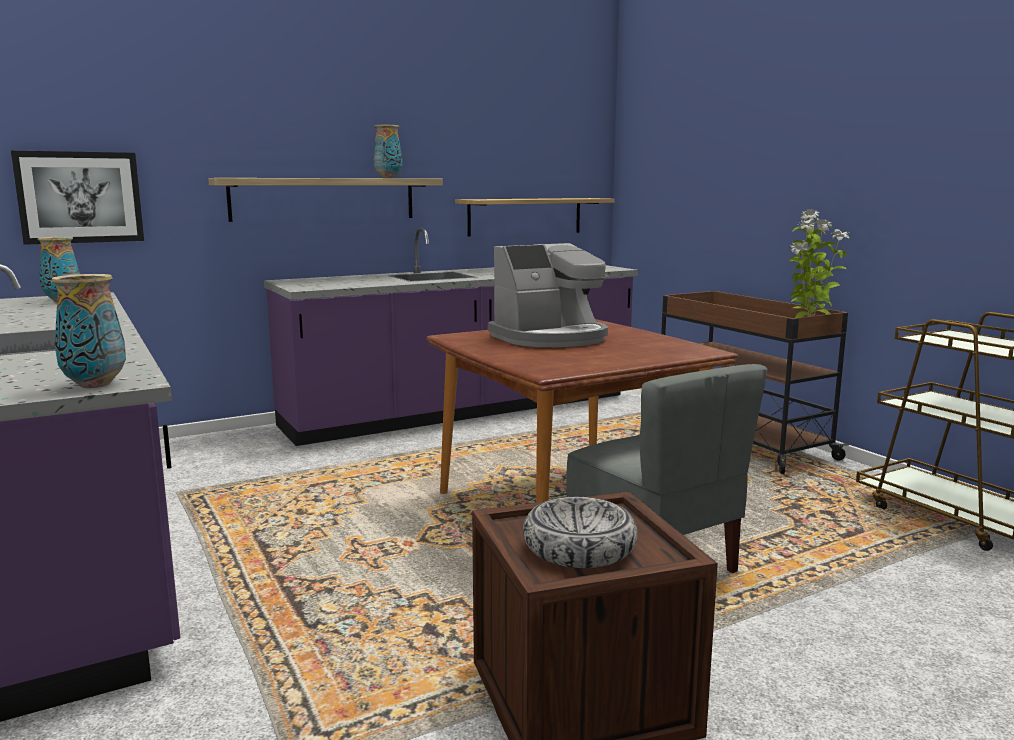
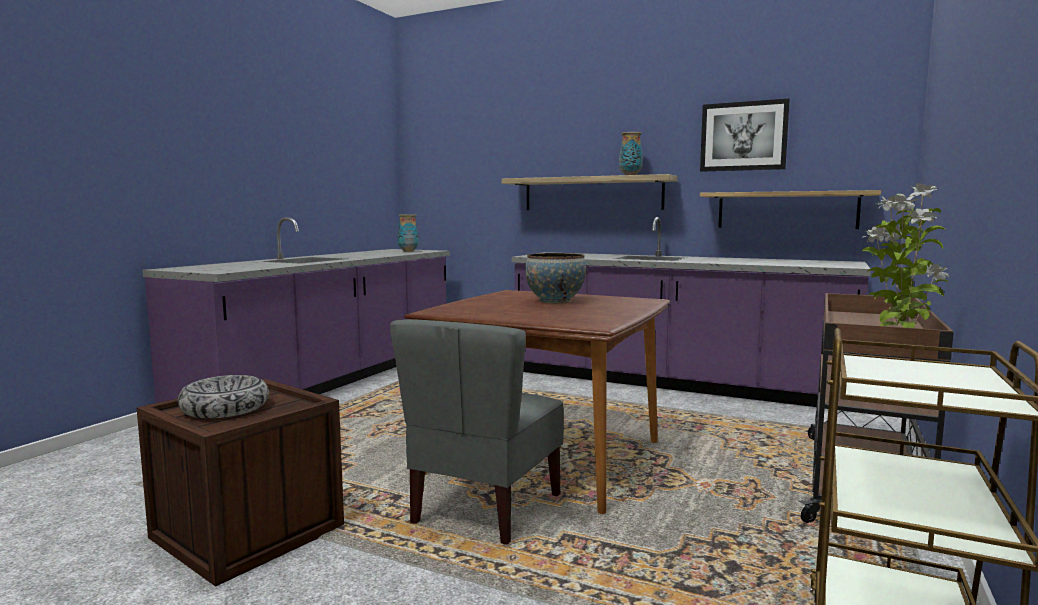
camera: 55 degrees right, 5 degrees down
(80, 197) = (450, 193): picture -> picture (743, 136)
(96, 385) = (212, 270): vase -> none
(551, 338) = (555, 301): coffee machine -> bowl

